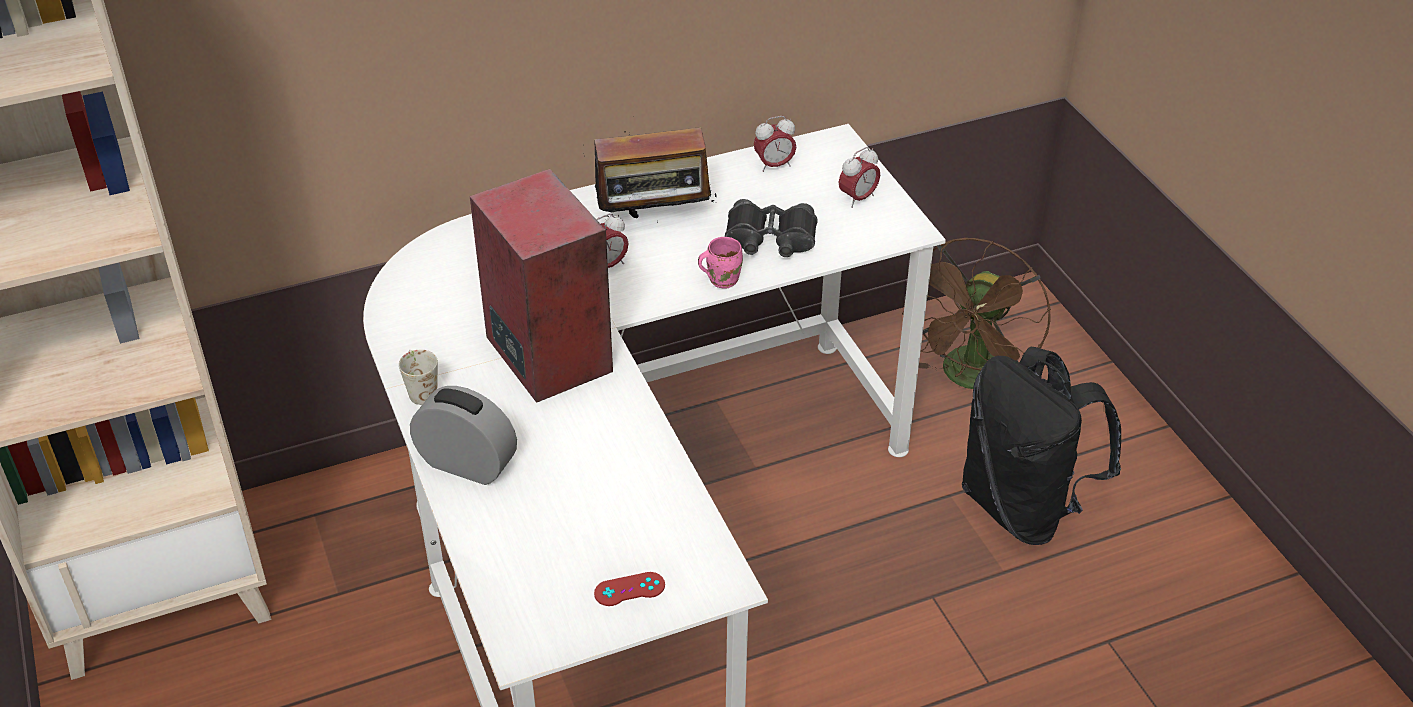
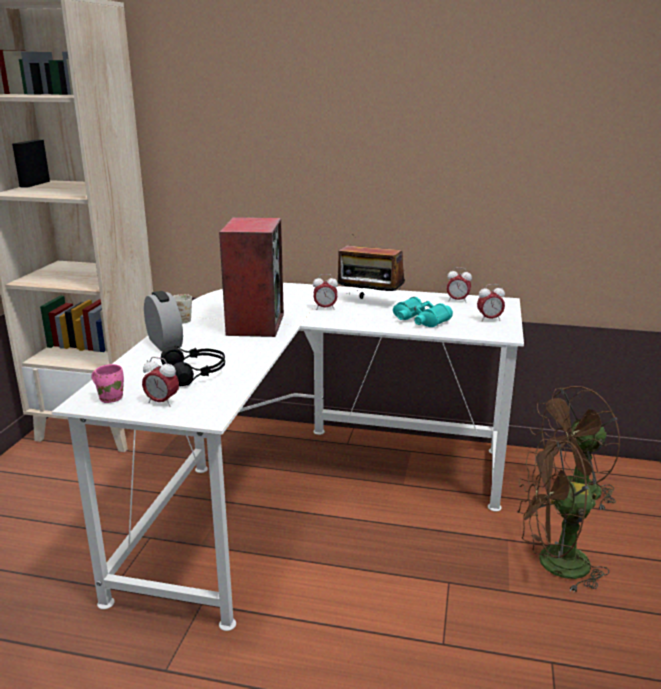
camera: 35 degrees right, 20 degrees down
(599, 508) = (195, 373): none -> black headphones
(629, 589) = (162, 402): red game controller -> alarm clock
(721, 279) = (375, 325): pink mug -> pink mug (111, 397)
(770, 239) = (420, 320): black binoculars -> turquoise binoculars
(1023, 507) = (552, 564): black backpack -> brown fan

